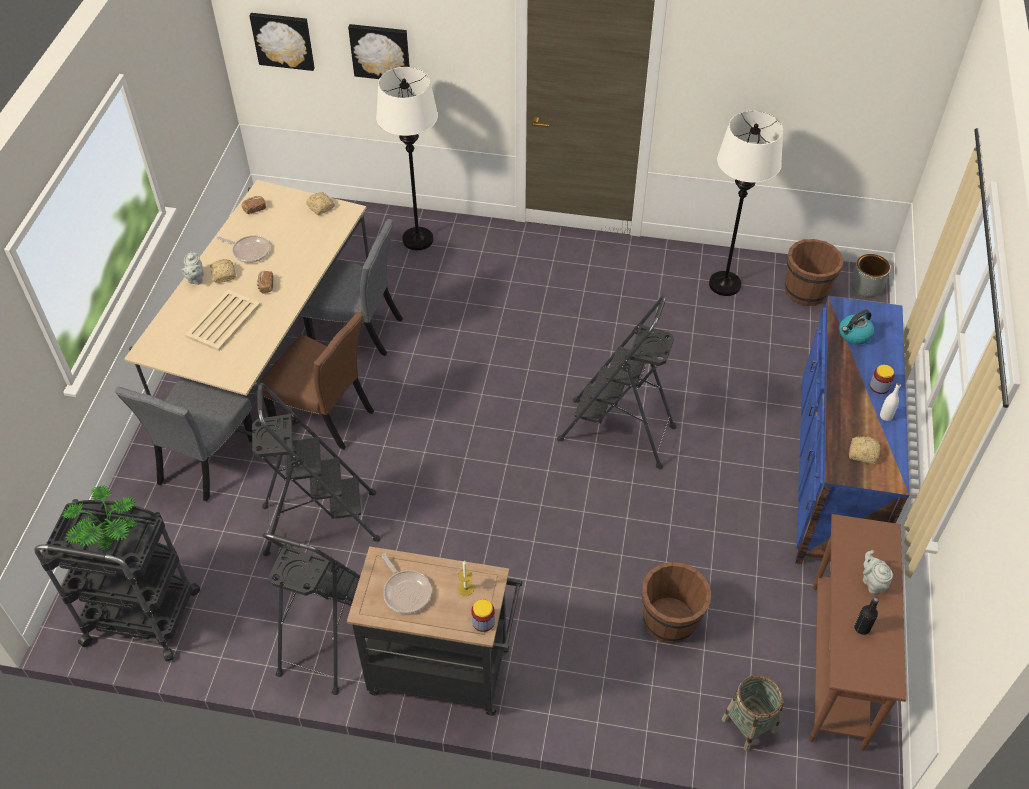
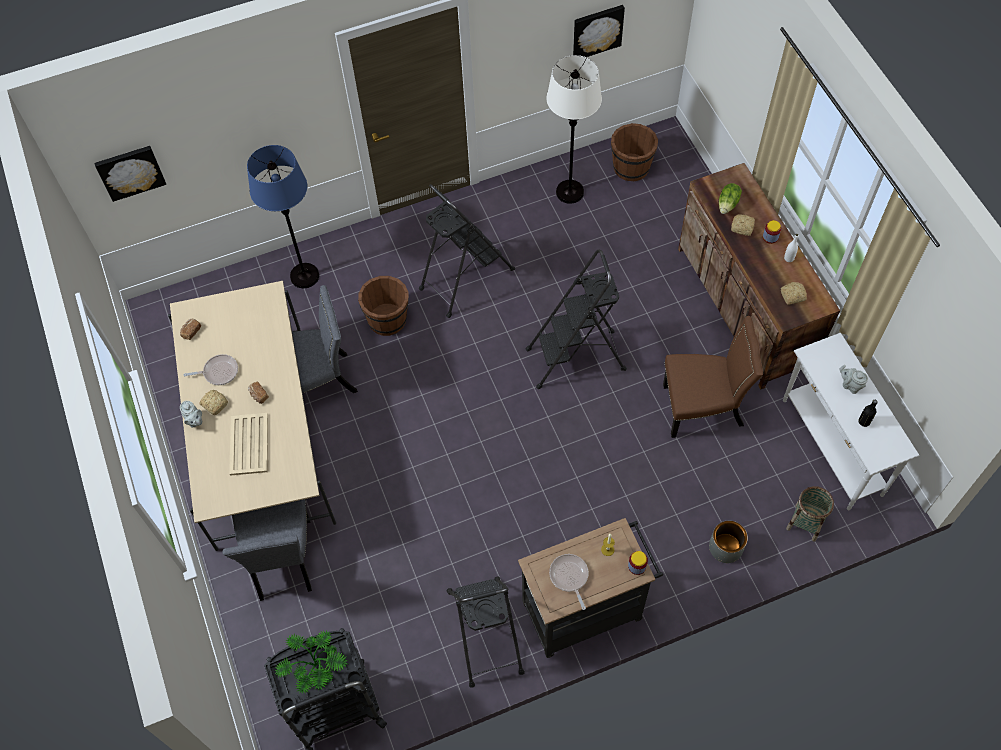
camera: 30 degrees left, 10 degrees up
(318, 522) = (411, 555): step ladder -> step ladder (466, 279)
(320, 207) = (246, 301): bread -> bread (743, 228)
(322, 414) = (345, 468): brown chair -> brown chair (701, 408)
(380, 51) = (225, 142): picture -> picture (597, 31)
(406, 591) = (569, 577): frying pan -> frying pan turned 135 degrees counterclockwise
(417, 239) = (304, 276): white floor lamp -> blue floor lamp
(670, 621) = (708, 480): brown bucket -> brown bucket (388, 319)
(831, 476) = (742, 309): blue cabinet -> brown cabinet
(838, 666) = (833, 447): brown console table -> white console table
(854, 335) = (728, 204): kettle -> lettuce
(866, 286) = (670, 141): grey planter -> grey planter (726, 547)

